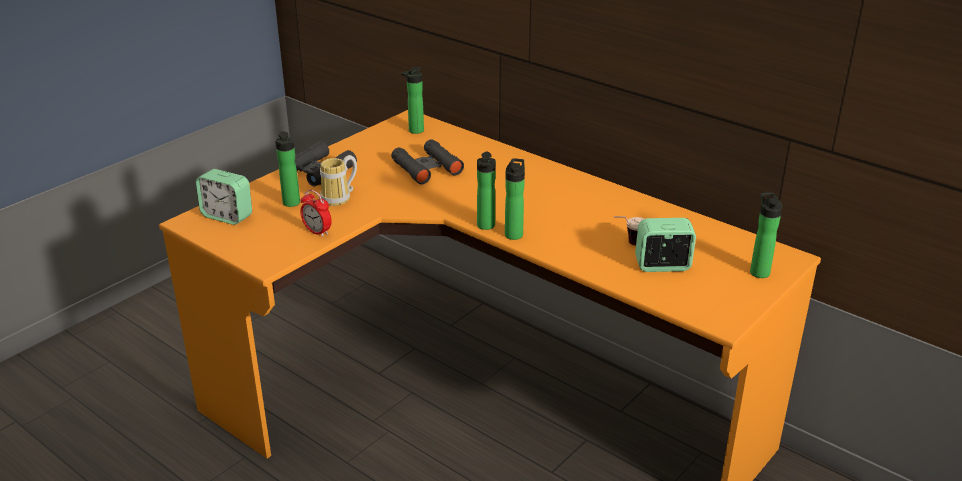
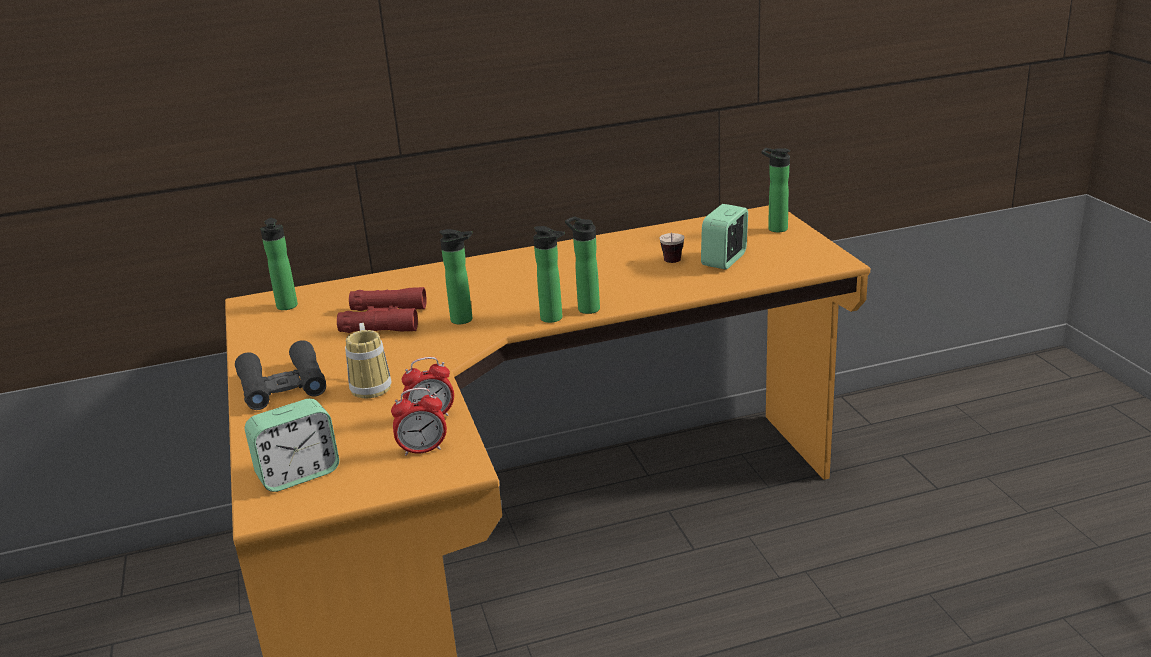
camera: 55 degrees left, 5 degrees down
(278, 244) = (423, 450): none -> alarm clock
(292, 204) = (338, 420): bottle -> bottle (465, 320)
(427, 168) = (384, 320): black binoculars -> red binoculars

